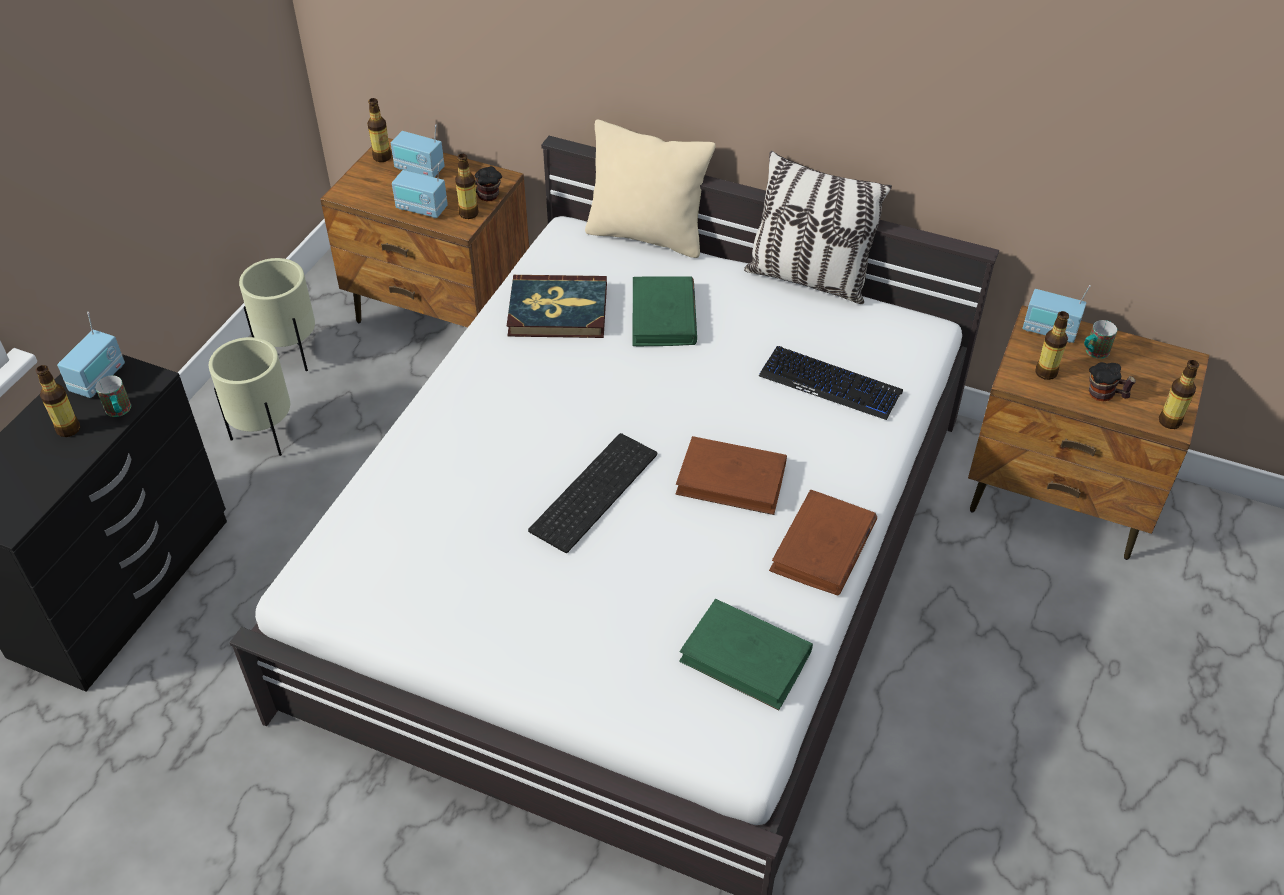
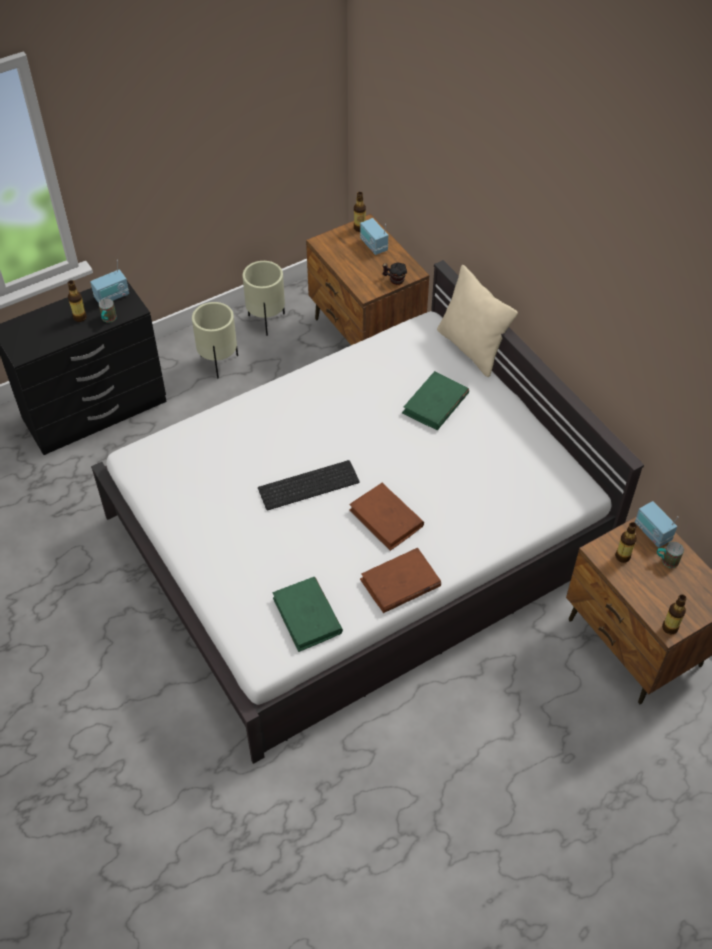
camera: 35 degrees right, 5 degrees up
(421, 209) = (354, 272): radio -> none
(468, 213) = (377, 287): bottle -> none
(558, 311) = (380, 371): book -> none
(808, 279) = (542, 423): pillow -> none
(830, 384) = (492, 494): keyboard -> none
(1105, 395) = (645, 590): mug -> none

